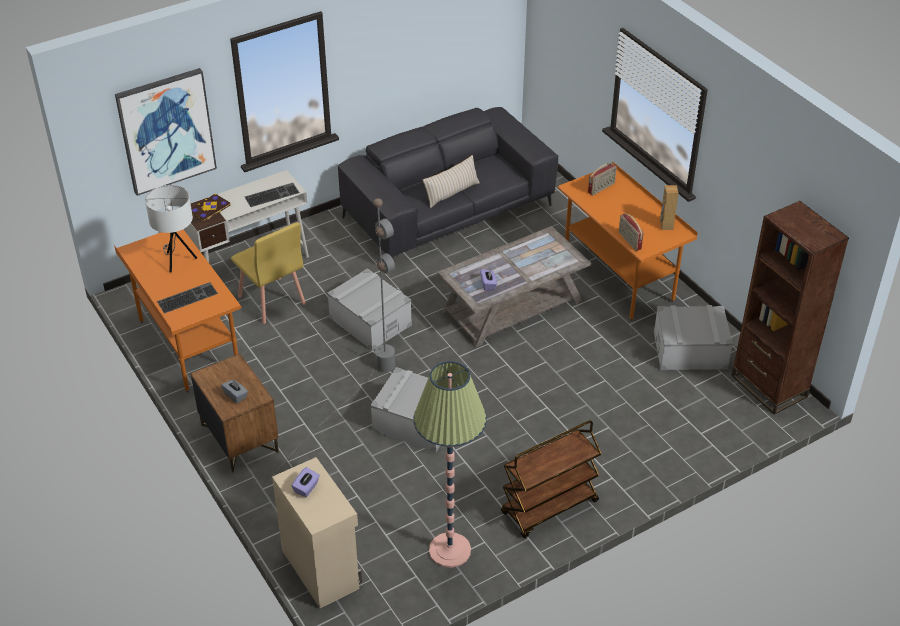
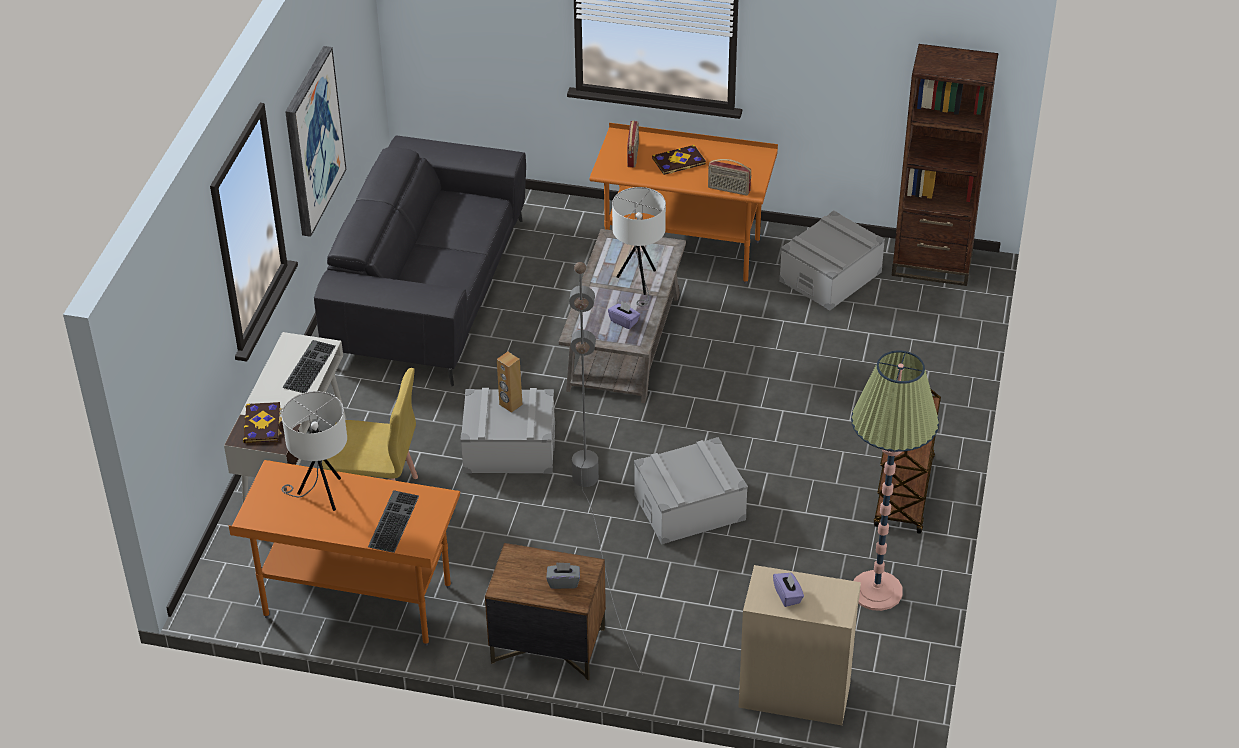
camera: 45 degrees left, 0 degrees up
(166, 131) = (186, 349): picture -> picture (312, 141)
(451, 193) = (455, 257): beige pillow -> none
(528, 269) = (639, 283): none -> white table lamp
(623, 207) = (679, 161): none -> book
(666, 225) = (739, 155): brown speaker -> brown speaker (510, 405)

